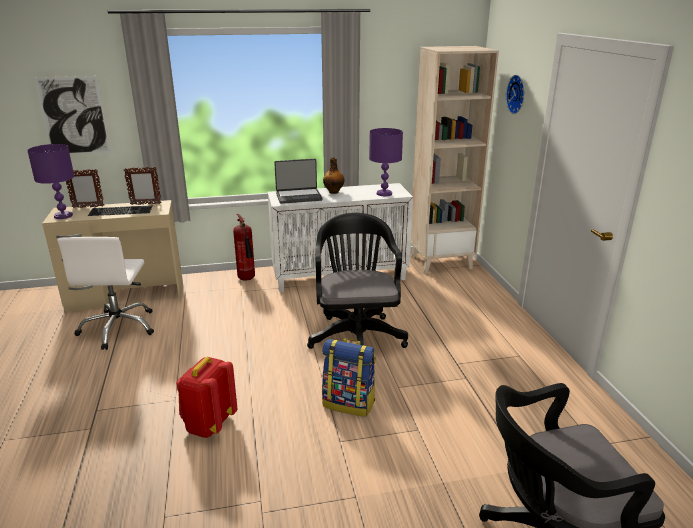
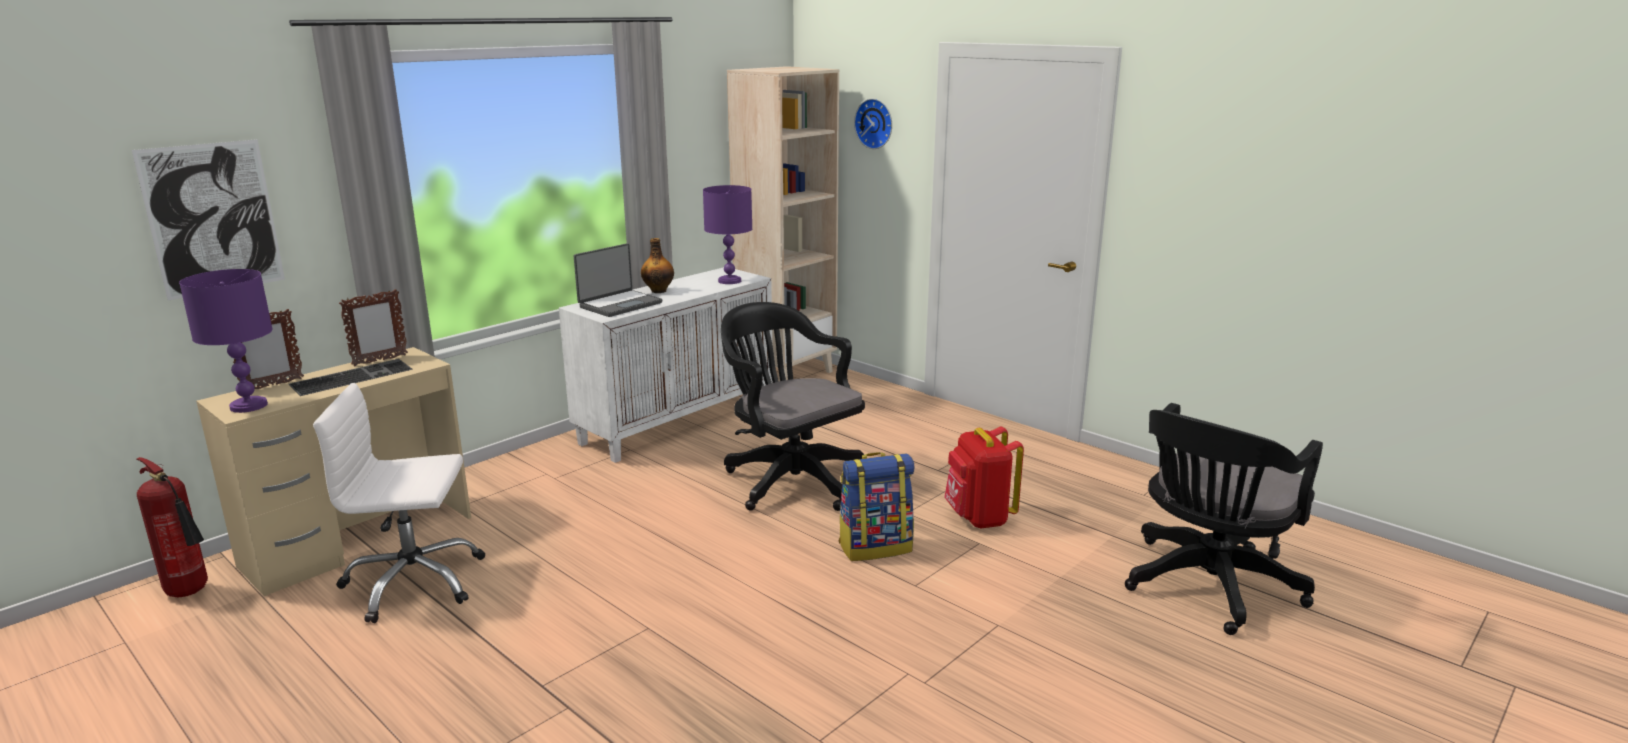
camera: 35 degrees left, 5 degrees down
(118, 328) = (413, 582): white office chair -> white office chair turned 120 degrees clockwise
(209, 424) = (736, 633): red backpack -> red backpack (979, 518)
(247, 279) = (542, 461): fire extinguisher -> fire extinguisher (191, 592)

